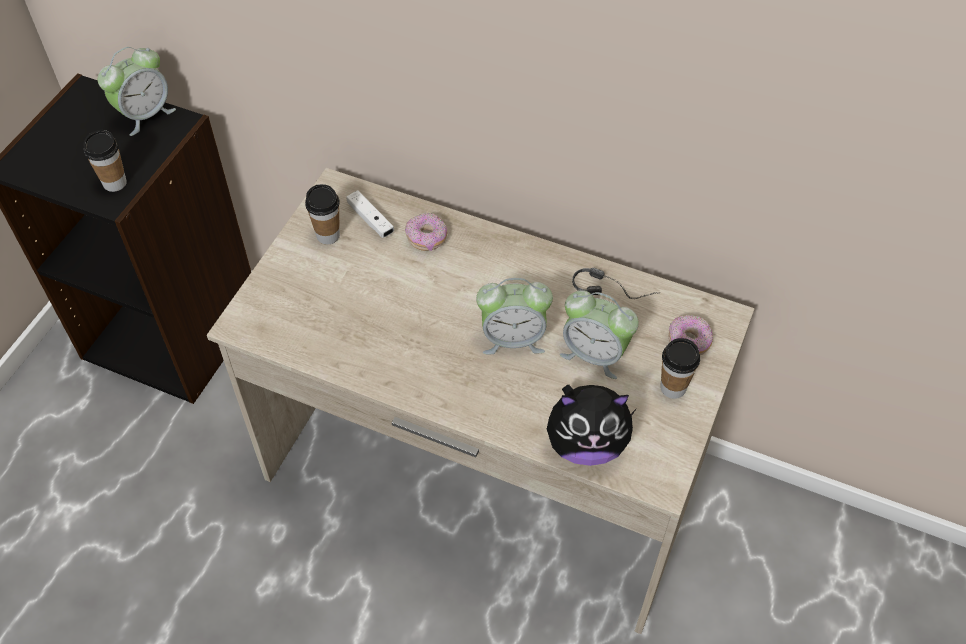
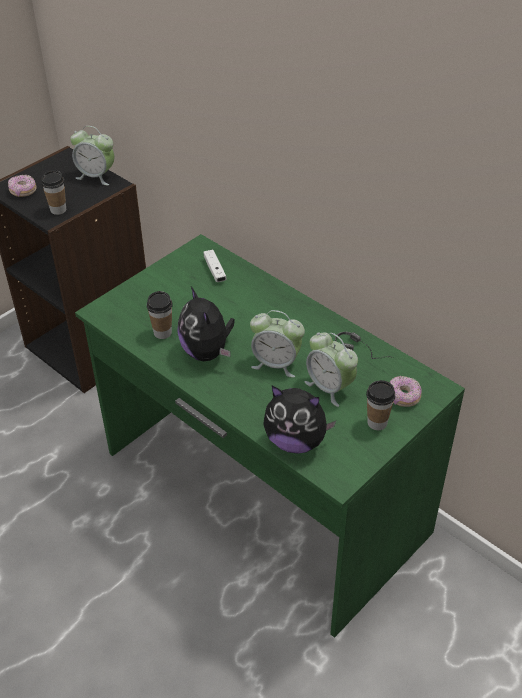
camera: 20 degrees right, 10 degrees down
(145, 115) = (96, 176): alarm clock -> alarm clock turned 45 degrees clockwise
(328, 235) = (182, 273): cup -> cup (162, 333)
(416, 347) = (207, 352): none -> plush toy
(426, 238) = (247, 290): donut -> donut (23, 191)
(483, 475) = (262, 493): beige desk -> green desk

